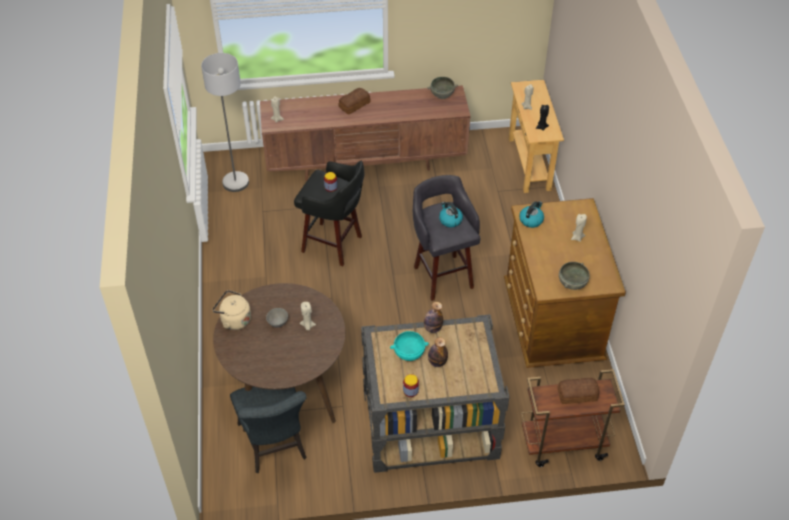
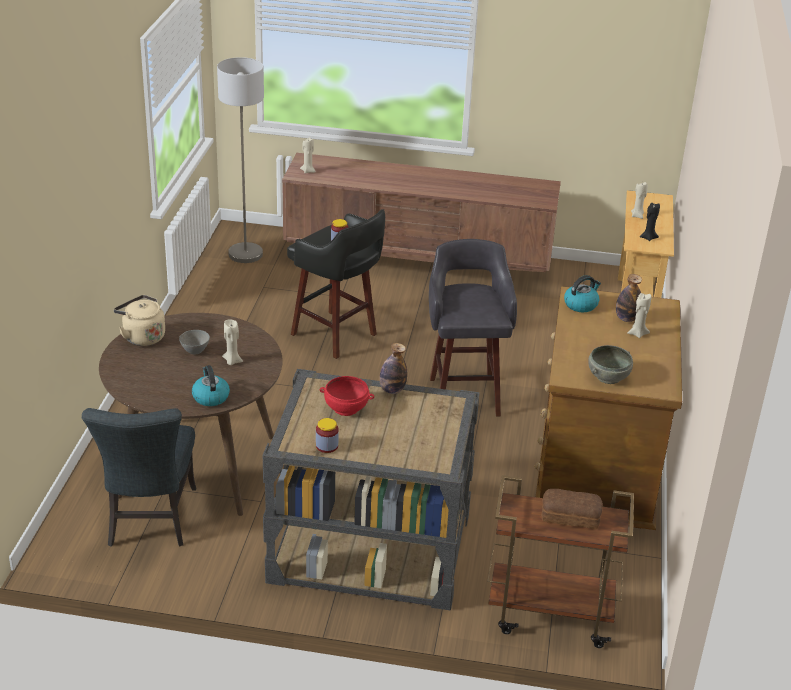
camera: 15 degrees right, 15 degrees down
(353, 105) = (410, 175): bread -> none
(409, 353) = (346, 408): turquoise bowl -> red bowl
(437, 362) = (380, 425): bottle -> bottle (626, 318)
(442, 94) = (529, 184): grey bowl -> none
(450, 220) = (478, 300): kettle -> kettle (210, 397)

